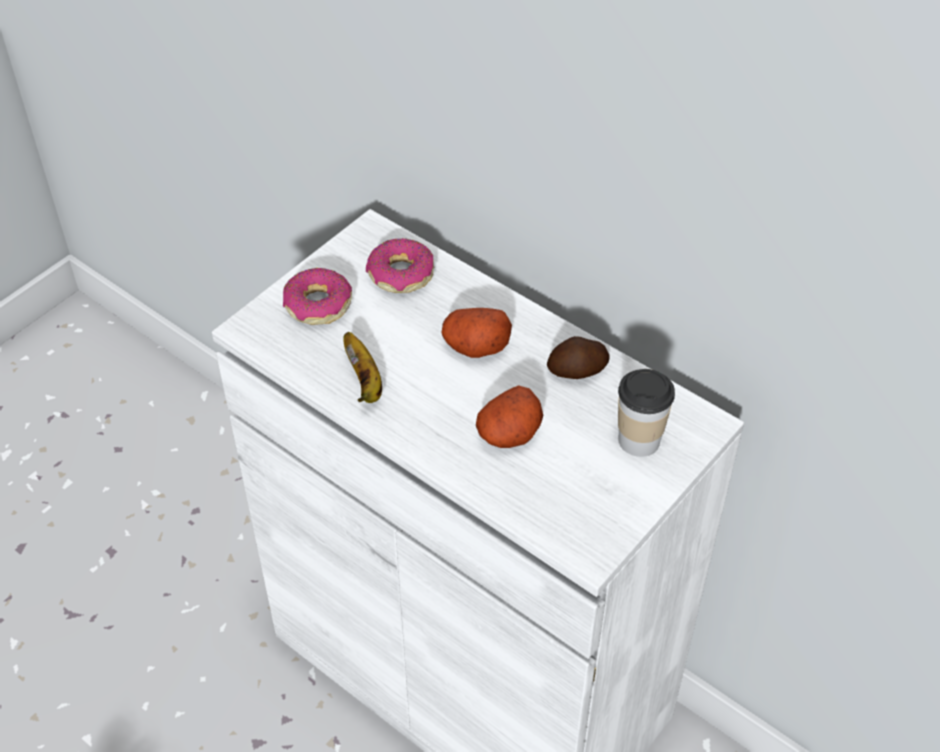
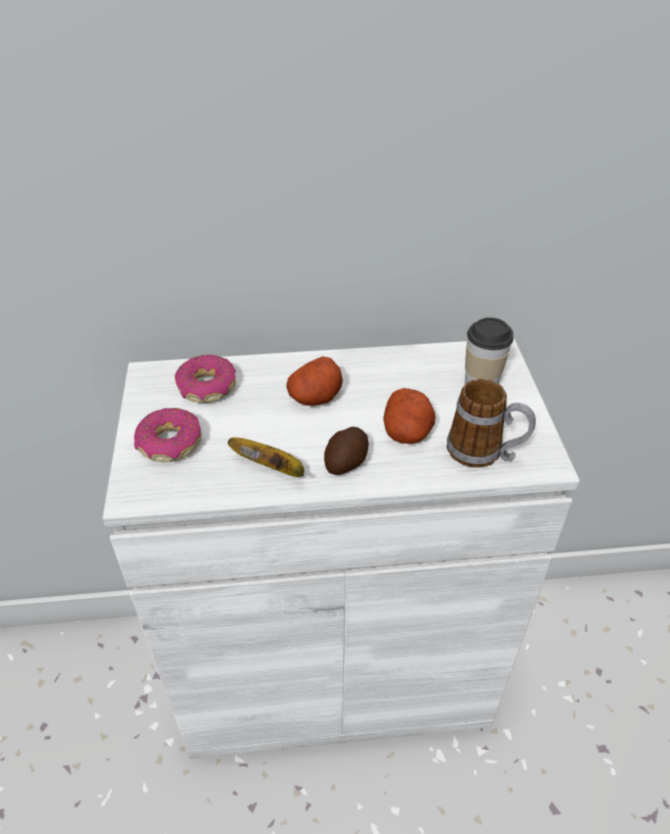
camera: 45 degrees left, 5 degrees down
(547, 501) = (484, 453): none -> mug
(578, 371) = (395, 370): potato -> potato (347, 461)

